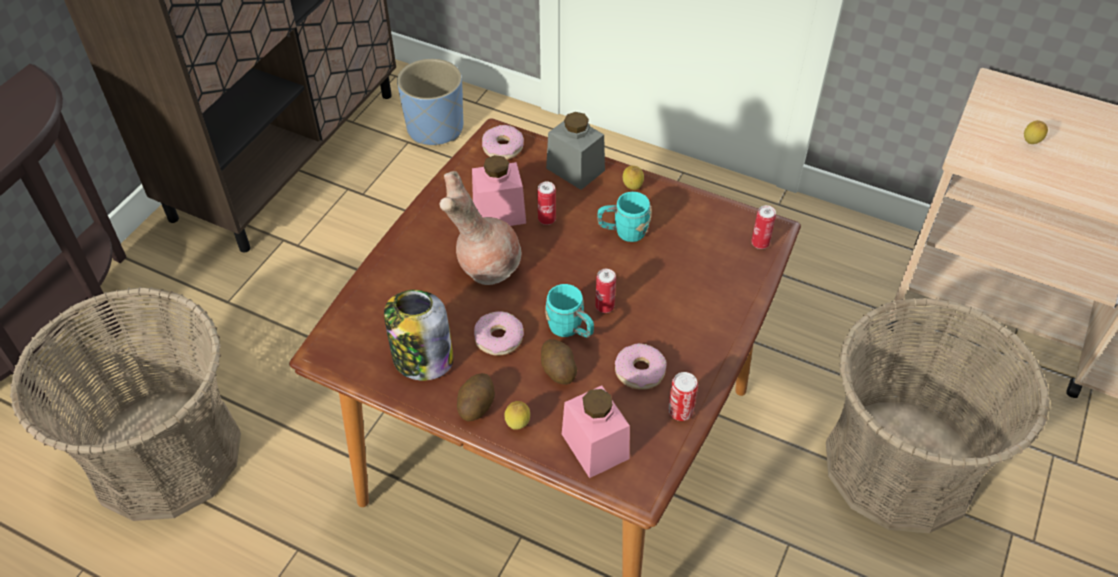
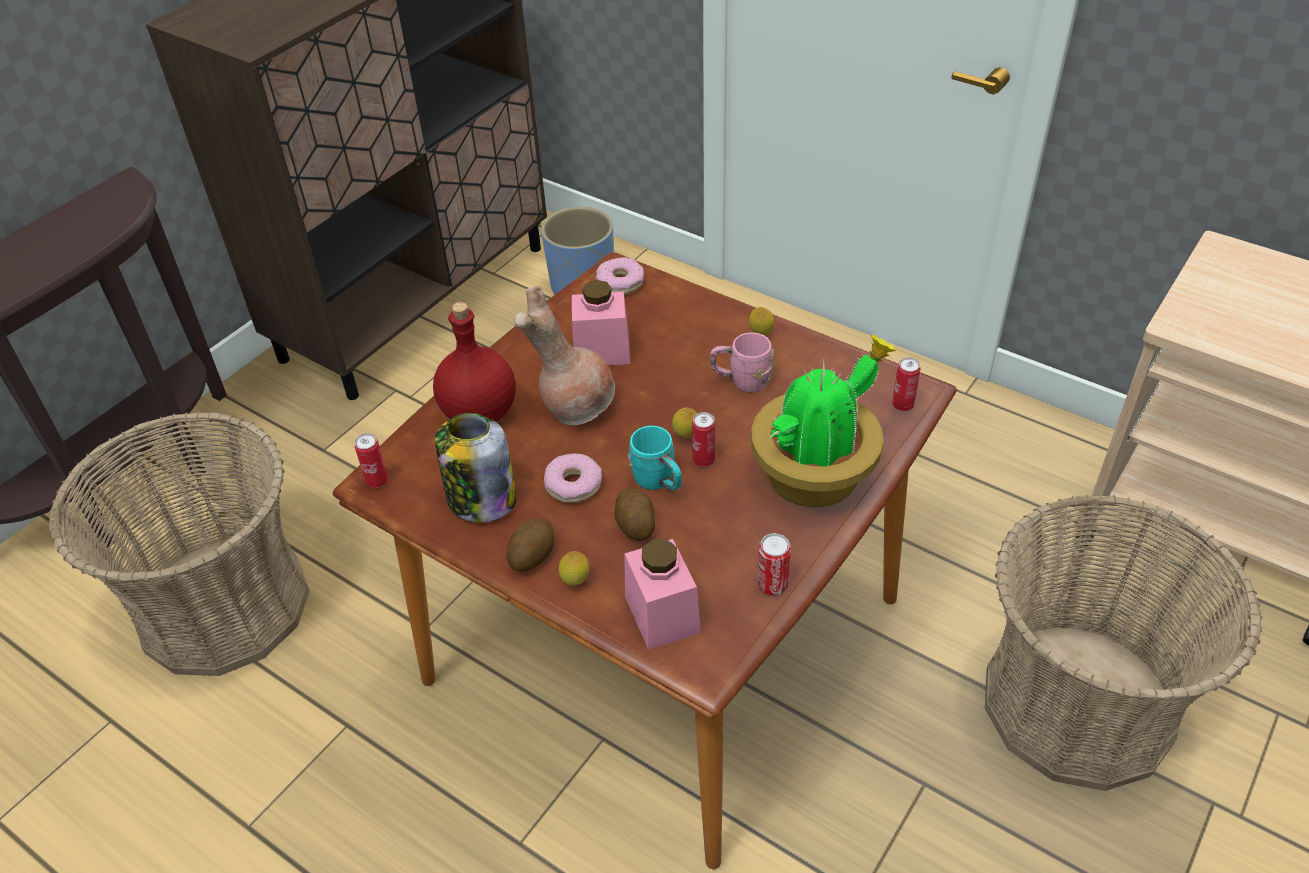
camera: 10 degrees right, 5 degrees down
(405, 281) = (480, 414): none -> red bottle
(546, 219) = (655, 361): can -> can (377, 481)
(575, 169) = (698, 310): grey jar -> none
(623, 232) = (741, 381): turquoise mug -> pink mug
(640, 371) = (732, 535): donut -> none
(700, 312) = (817, 475): none -> potted plant
(1030, 143) = (1258, 316): lemon -> lemon (686, 436)

